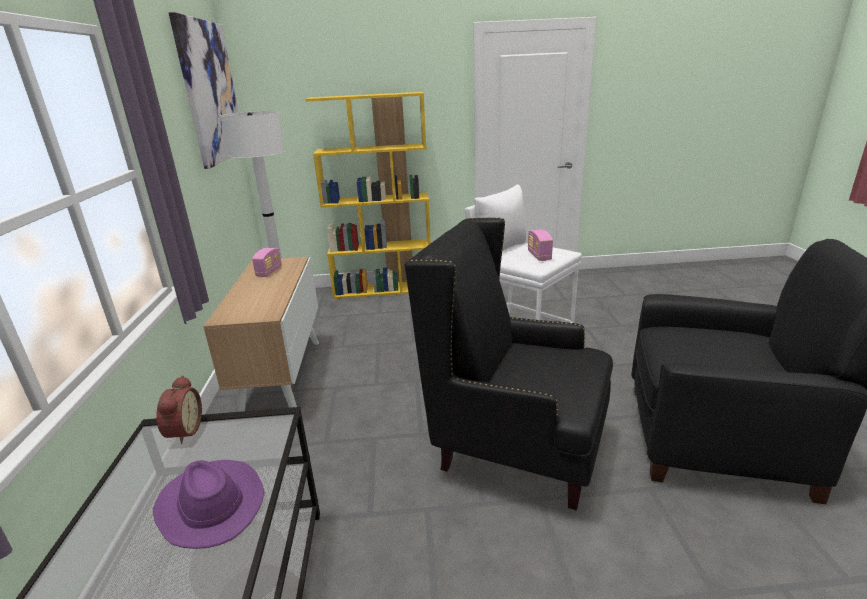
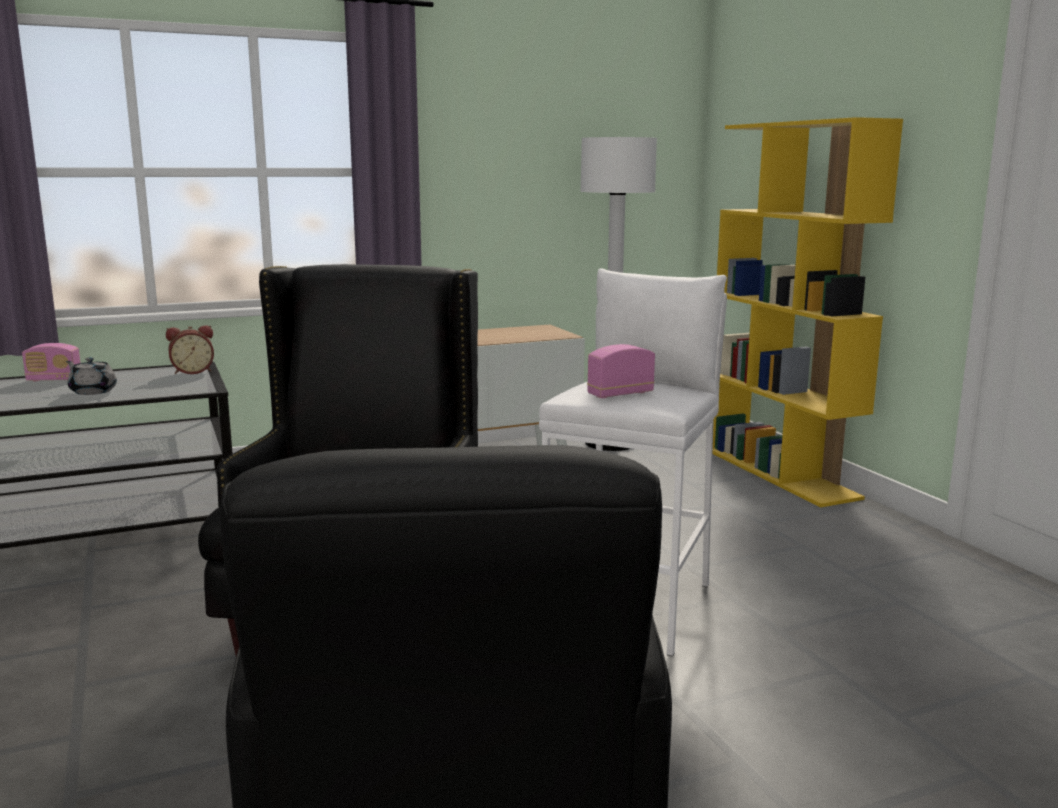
camera: 70 degrees right, 10 degrees down
(209, 505) = (93, 391): purple hat -> grey teapot
(210, 92) = (618, 112): picture -> none
(269, 272) = (516, 333): radio -> radio (54, 380)

